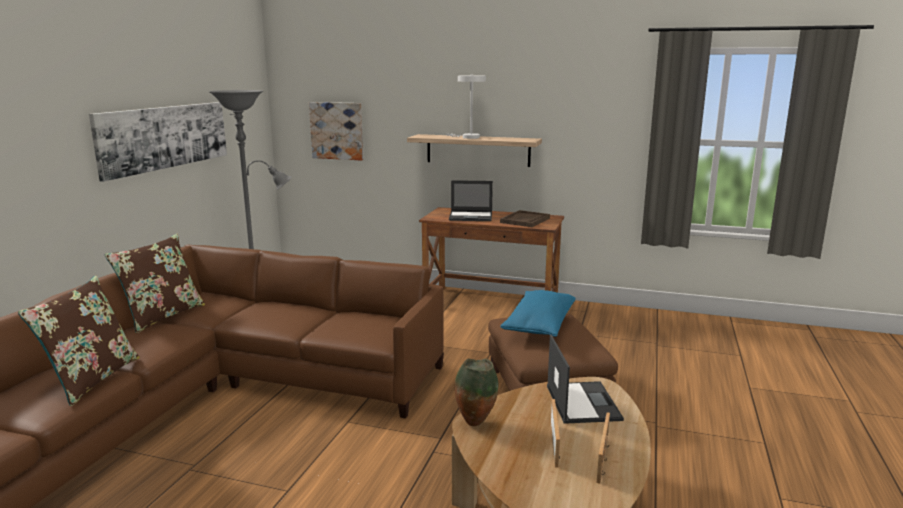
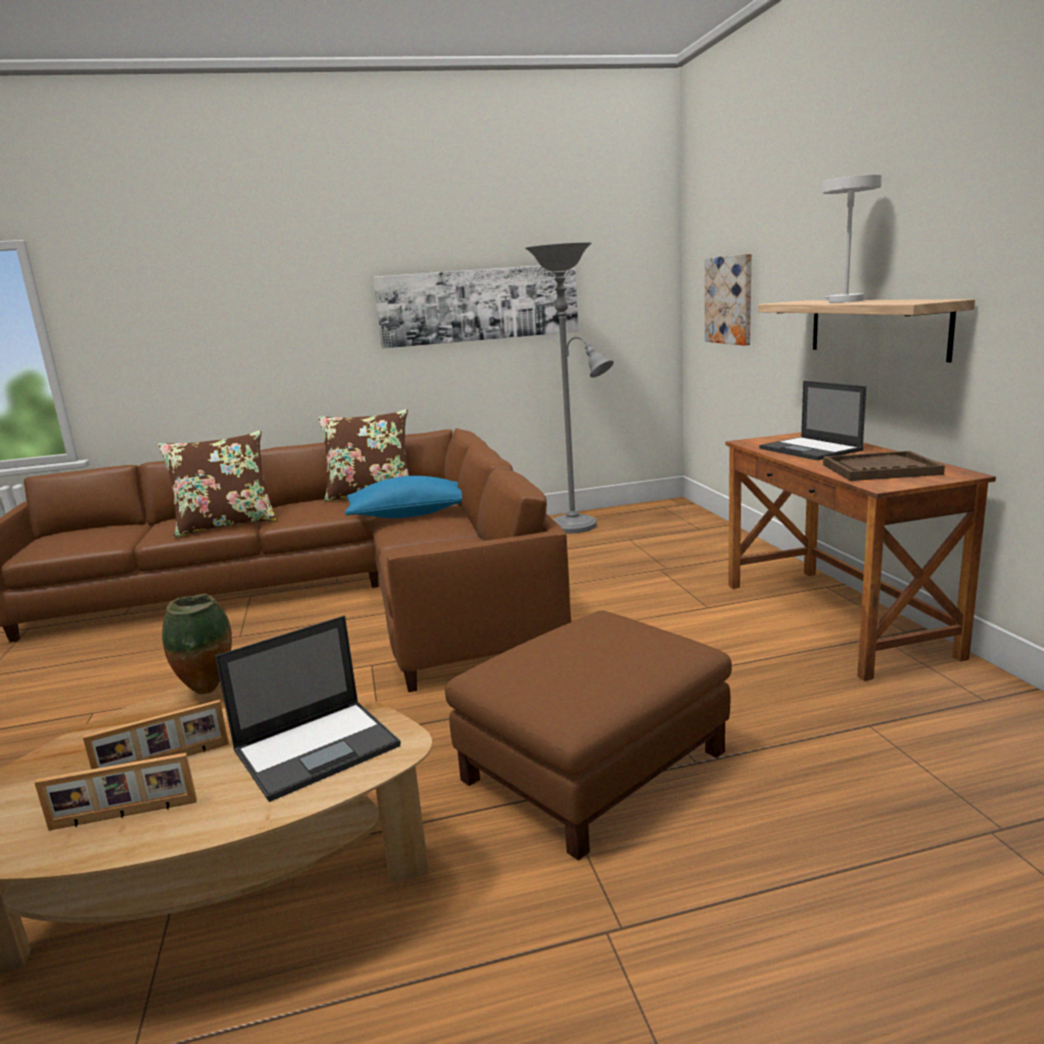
camera: 60 degrees right, 0 degrees up
(539, 326) = (601, 641): blue pillow -> blue pillow (408, 515)

